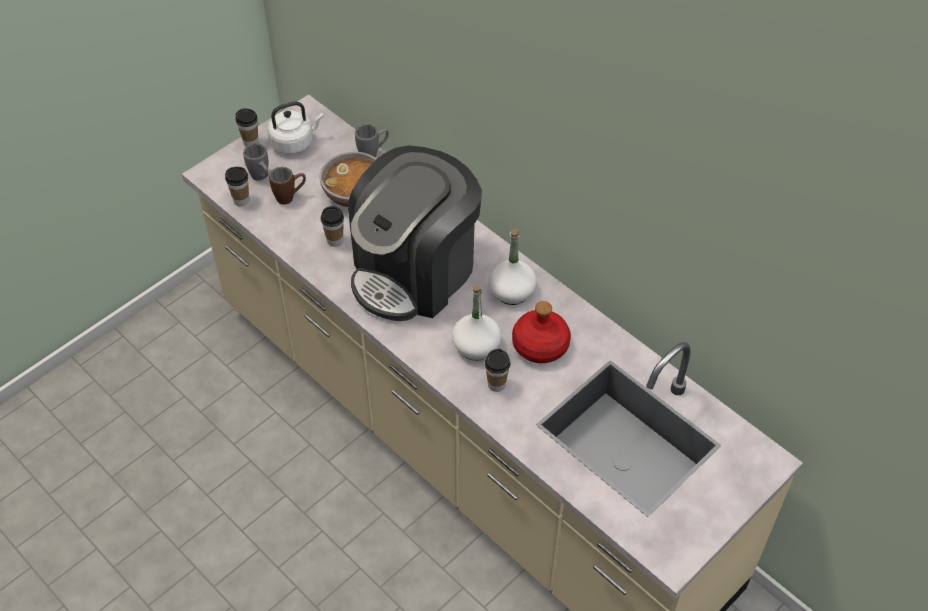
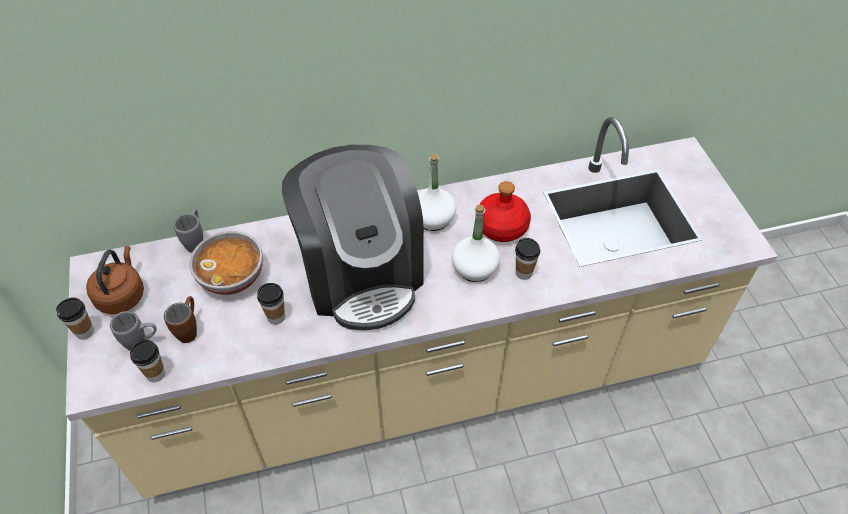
camera: 60 degrees left, 0 degrees up
(294, 142) = (122, 295): white kettle -> brown kettle

